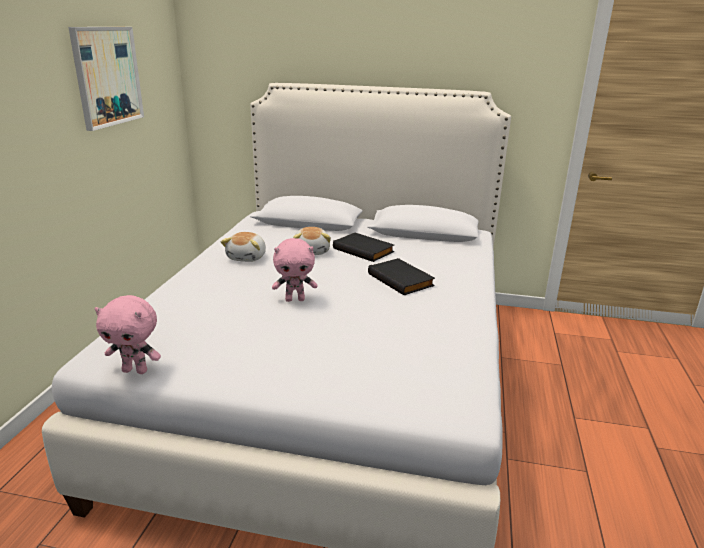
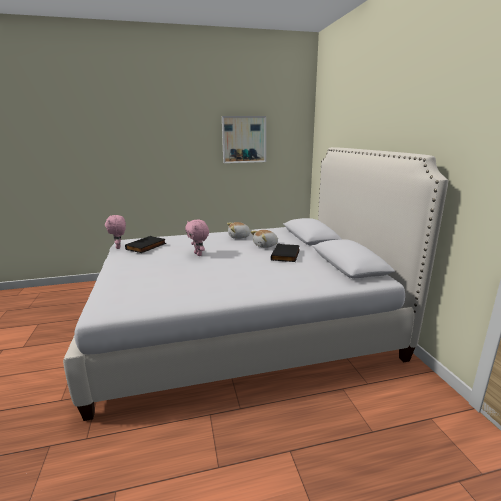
camera: 65 degrees right, 5 degrees down
(402, 279) = (253, 271): black book -> black book (146, 247)

